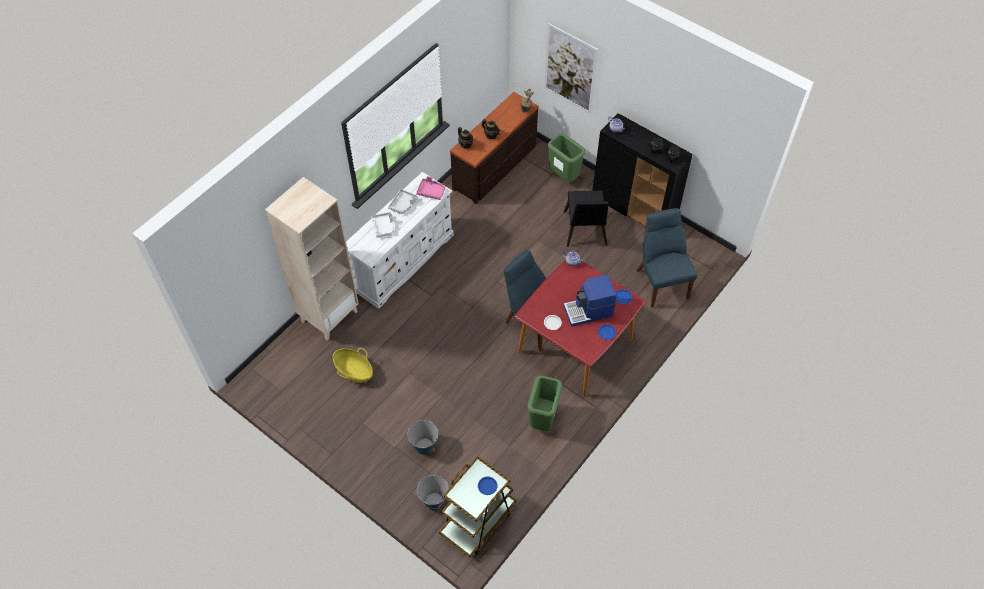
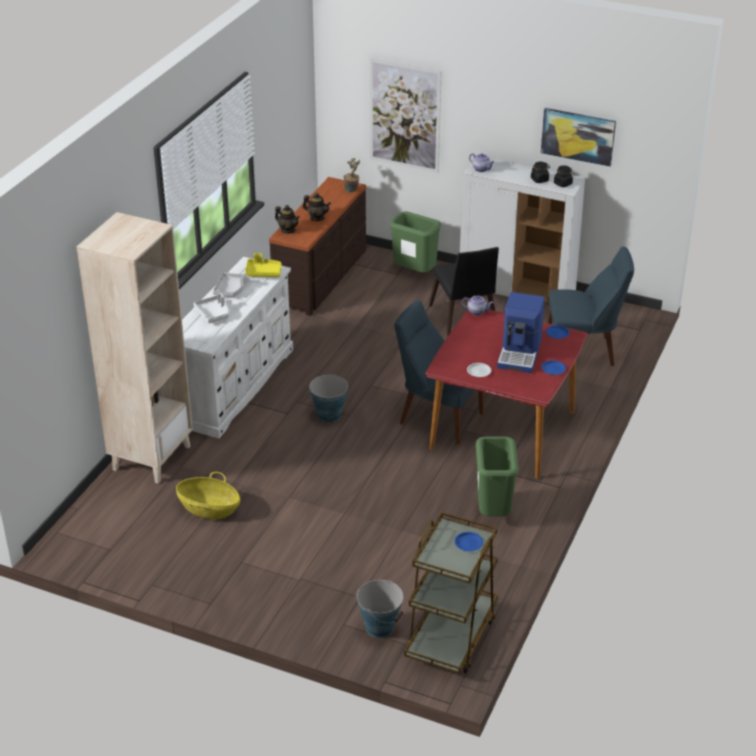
camera: 15 degrees left, 20 degrees down
(424, 446) = (341, 570): bucket -> bucket (329, 415)
(431, 191) = (263, 272): pink tray -> yellow tray
(588, 311) = (520, 353): coffee machine -> coffee machine turned 45 degrees counterclockwise
(634, 208) = (517, 289): black cabinet -> white cabinet
(661, 281) = (583, 351): blue chair -> blue chair turned 120 degrees clockwise
(691, 126) = (578, 136): none -> picture

